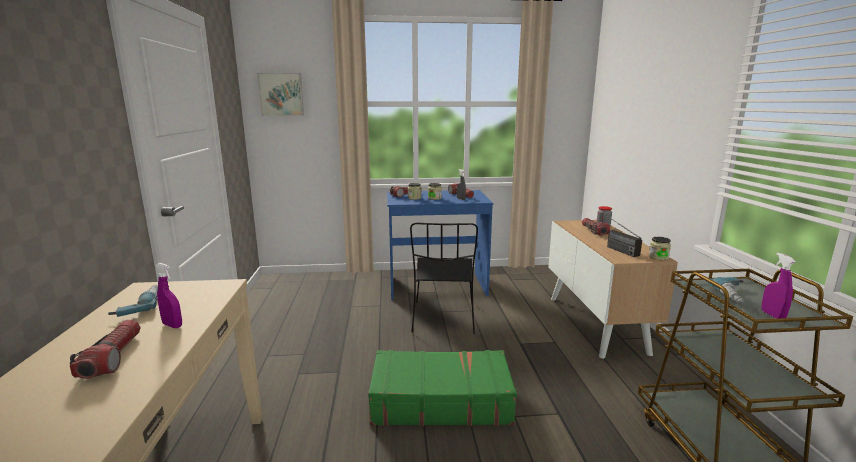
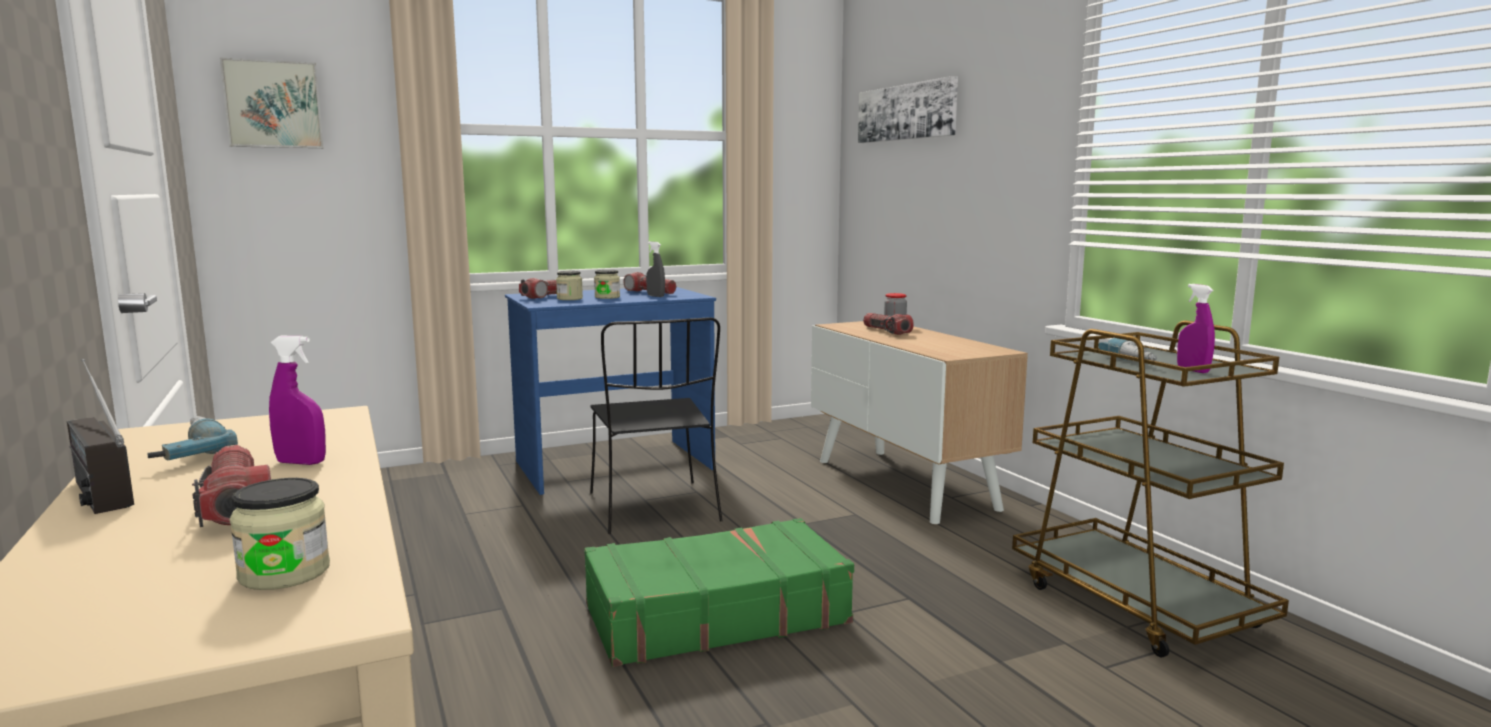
camera: 20 degrees left, 5 degrees down
(615, 248) = (933, 346): radio -> radio (93, 486)
(629, 91) = (907, 112): none -> picture
(658, 257) = (999, 350): jar -> jar (284, 573)

